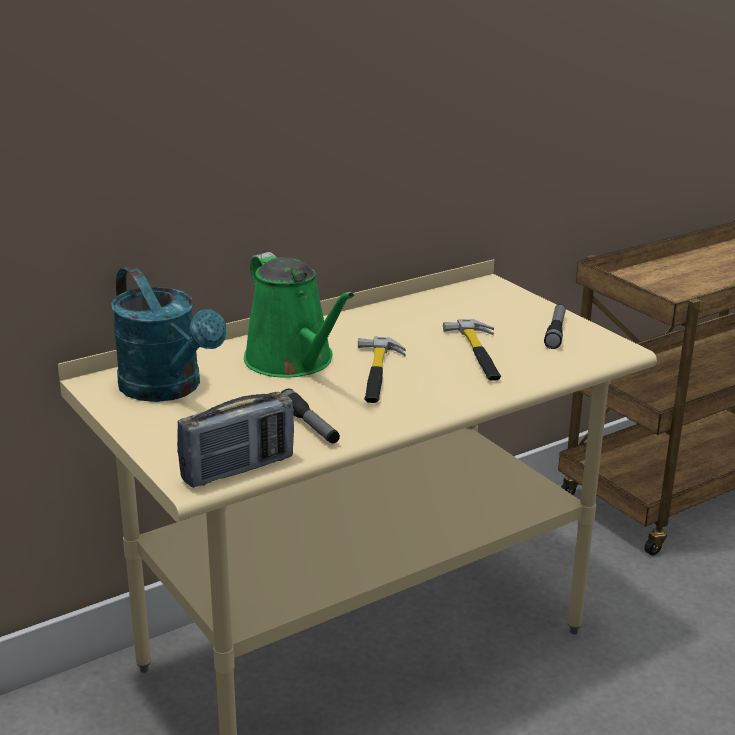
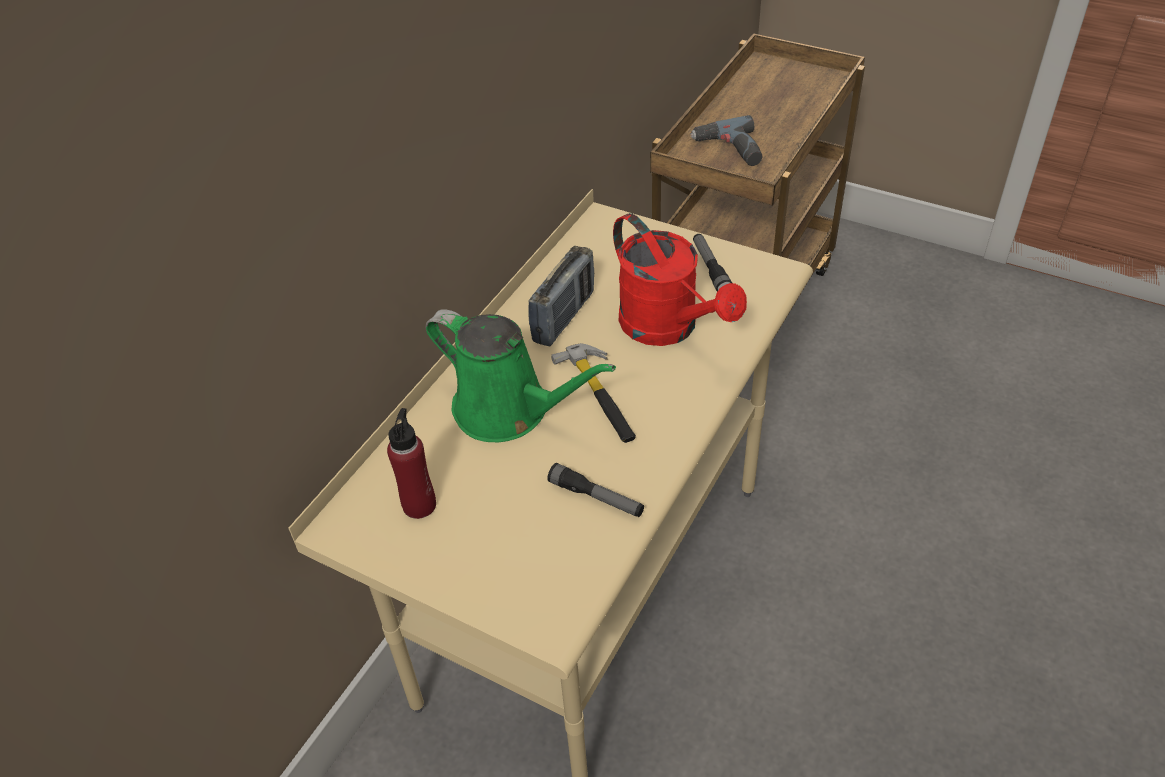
camera: 25 degrees left, 20 degrees up
(168, 389) = (419, 505): turquoise watering can -> red bottle
(238, 469) = (580, 591): radio -> radio (564, 317)
(479, 354) = (668, 328): hammer -> red watering can
(663, 284) = (729, 150): none -> power drill

